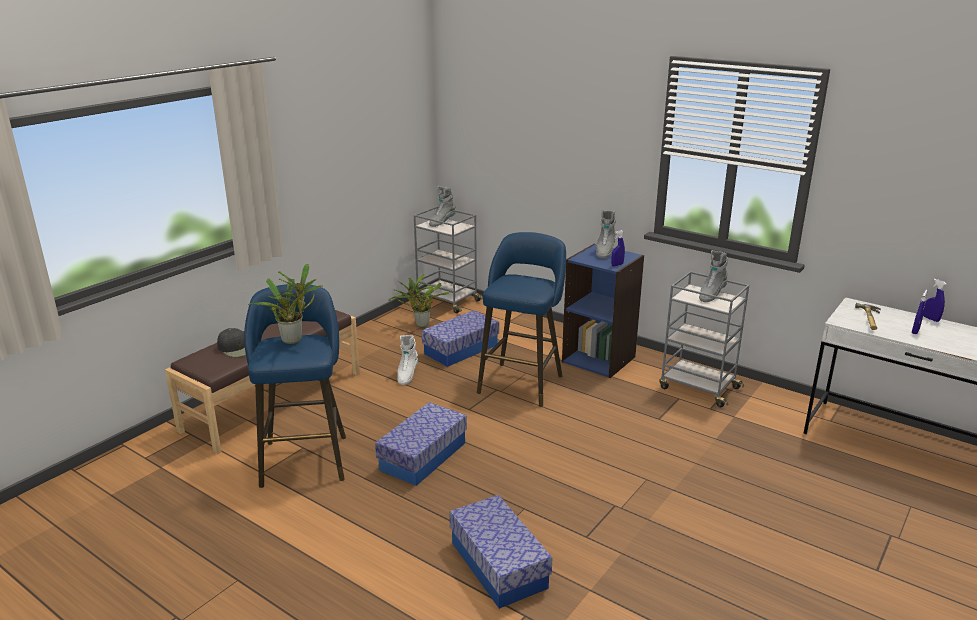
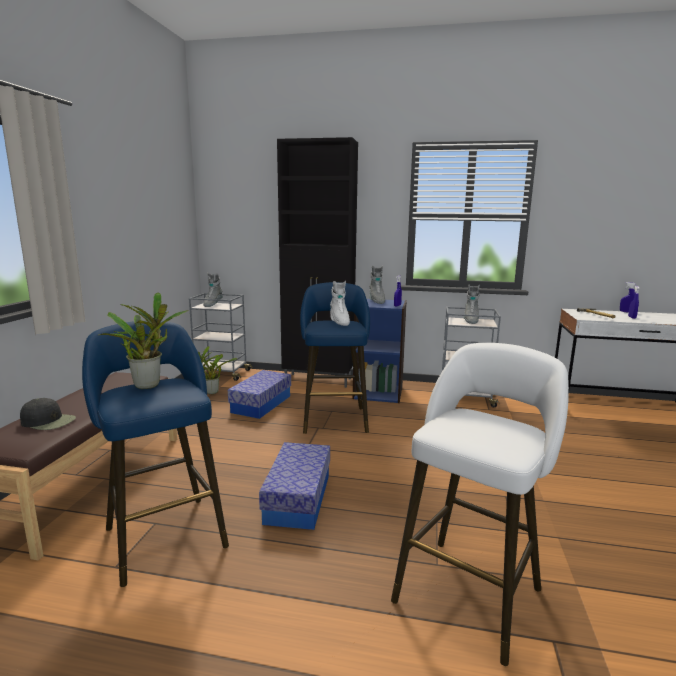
camera: 25 degrees left, 10 degrees down
(407, 375) = (226, 432): white boot -> white boot (339, 322)
(498, 565) = (470, 589): storage box -> white stool
(545, 330) = (319, 381): none -> black cabinet

